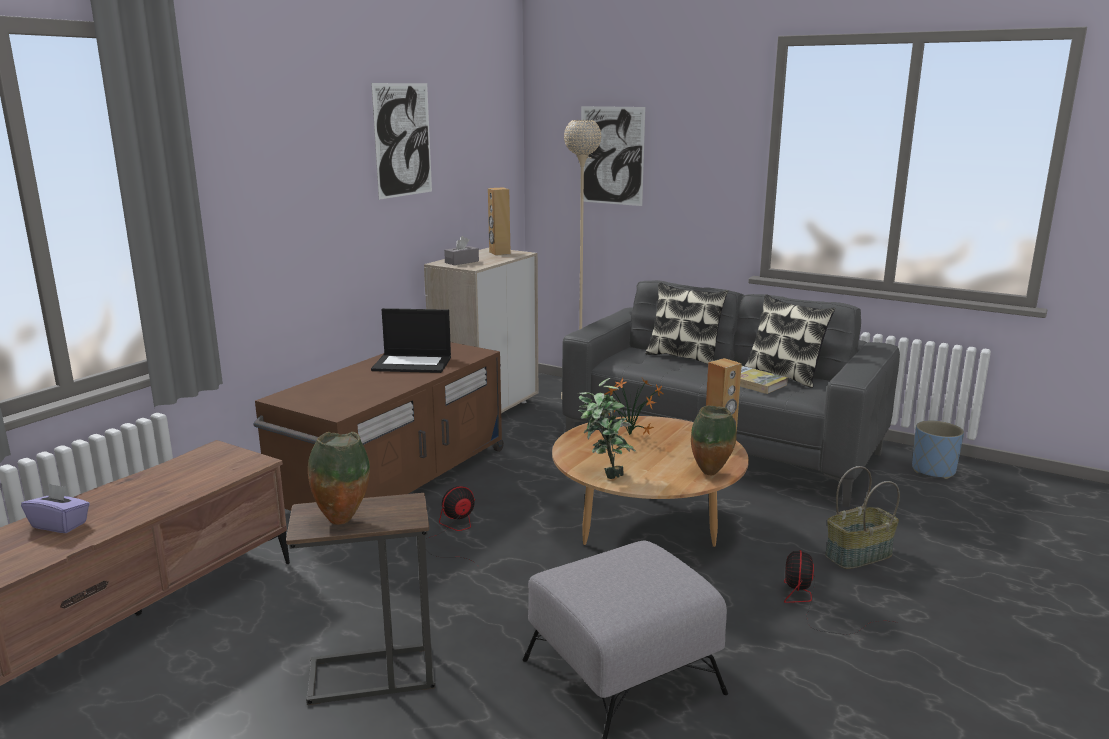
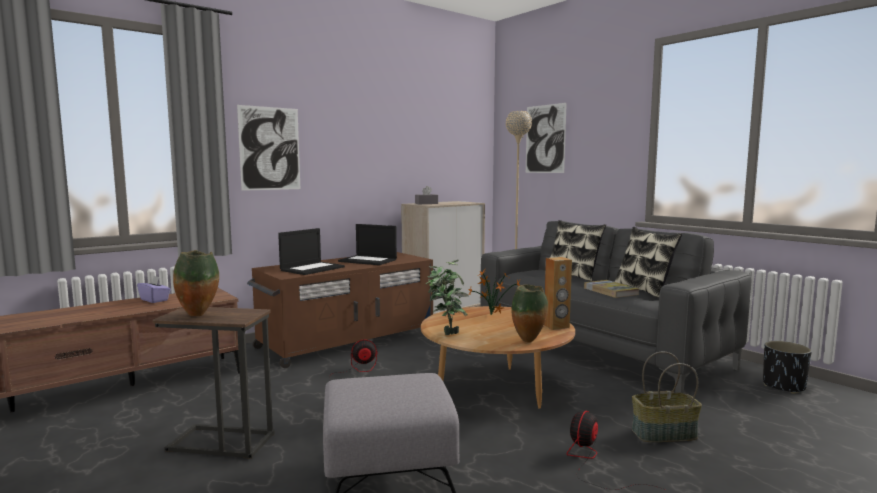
camera: 20 degrees right, 10 degrees down
(60, 525) = (81, 311): purple tissue box -> purple tissue box (155, 300)
(353, 391) = (312, 268): none -> laptop
(403, 140) = (390, 121): picture -> picture (270, 148)
(499, 253) = (459, 202): brown speaker -> none
(933, 470) = (784, 386): blue planter -> black planter

